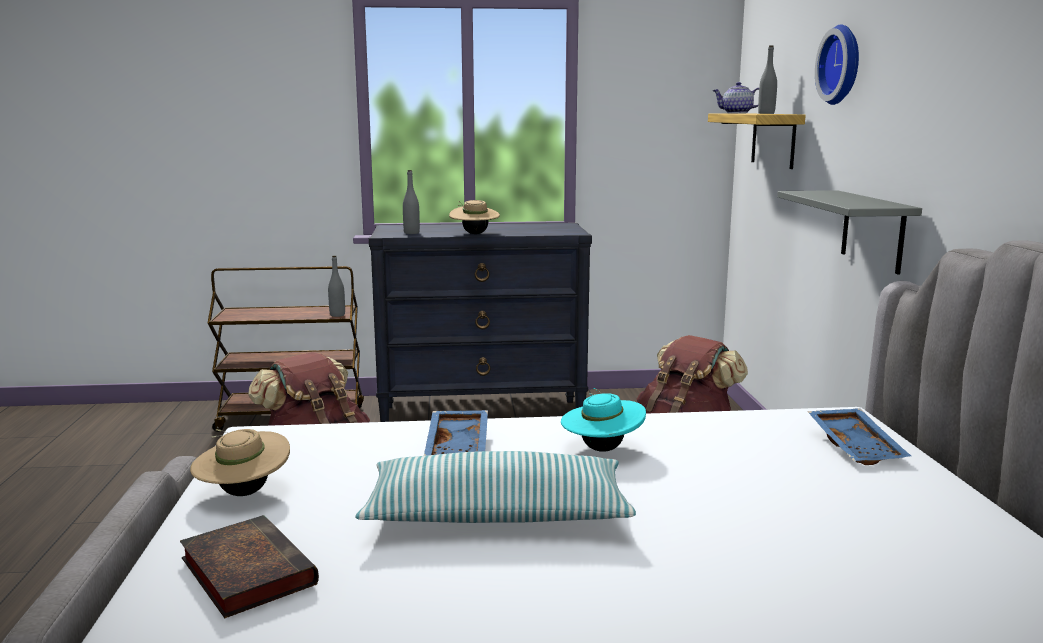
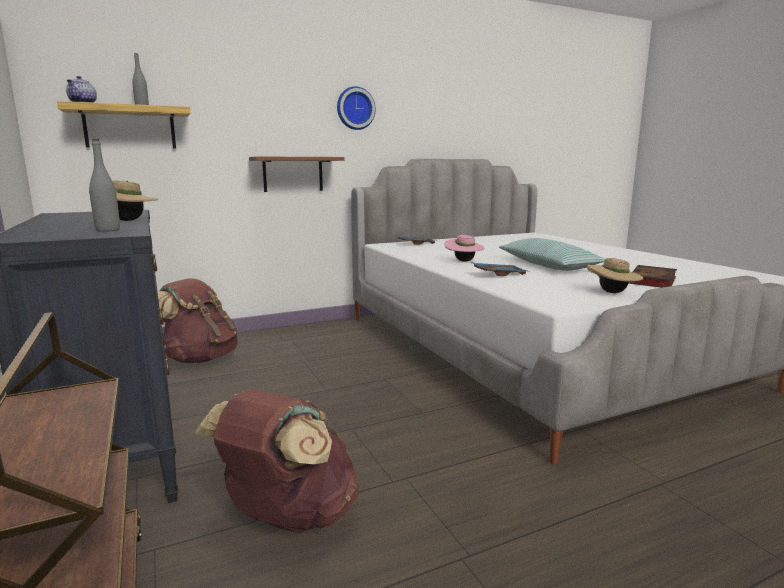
camera: 110 degrees left, 0 degrees up
(337, 315) = (90, 389): grey bottle -> none
(602, 448) = (463, 261): turquoise hat -> pink hat
(843, 65) = (235, 81): wall clock -> wall clock (355, 108)
(873, 231) = (293, 174): grey shelf -> brown shelf

